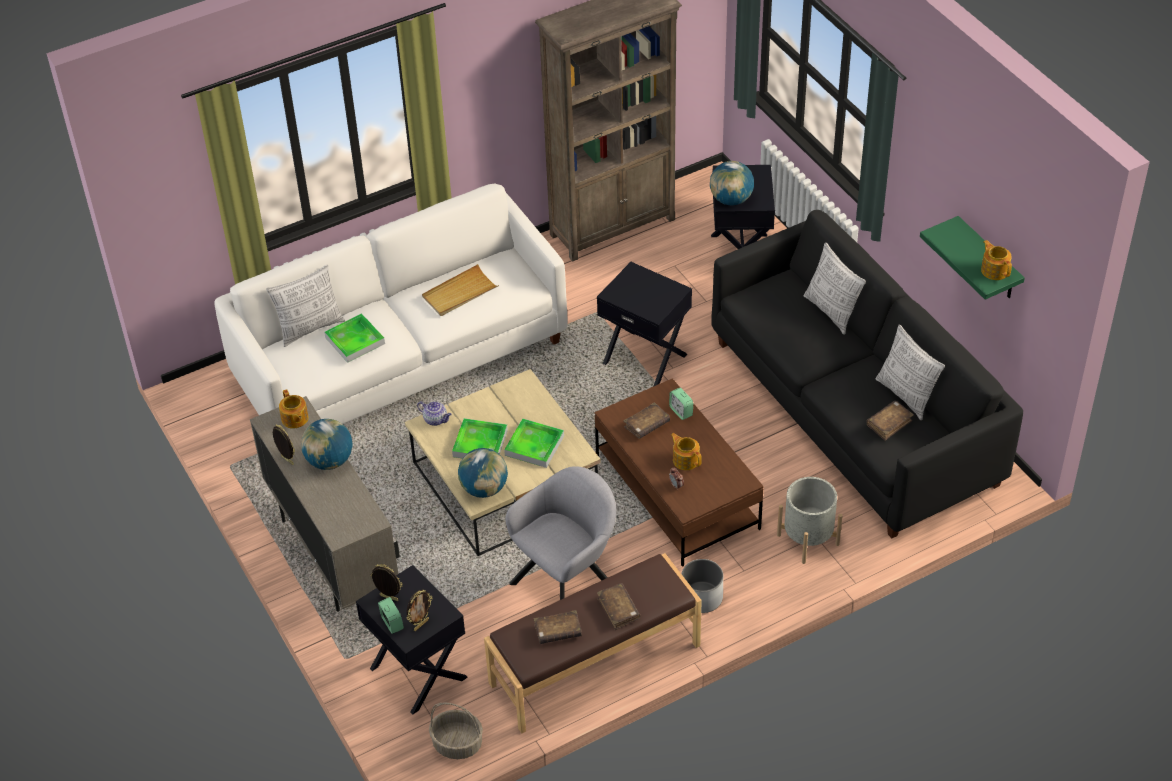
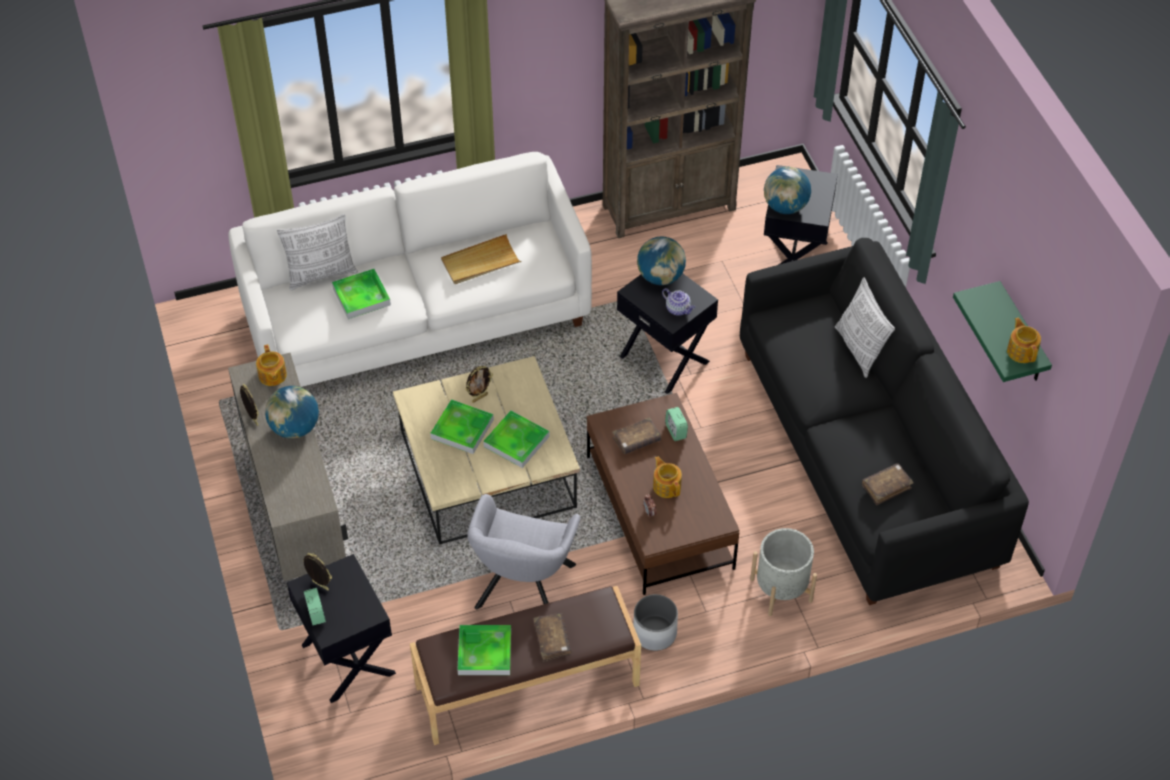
camera: 10 degrees right, 5 degrees up
(421, 624) = (344, 620): picture frame -> picture frame (479, 397)
(436, 420) = (424, 395): teapot -> teapot (678, 309)
(457, 744) = (366, 744): basket -> none
(484, 489) = (453, 479): globe -> globe (660, 277)
(558, 632) = (484, 652): brown book -> tray
(568, 583) = (523, 591): grey armchair -> grey armchair turned 135 degrees clockwise
(906, 395) = (913, 458): pillow -> none

